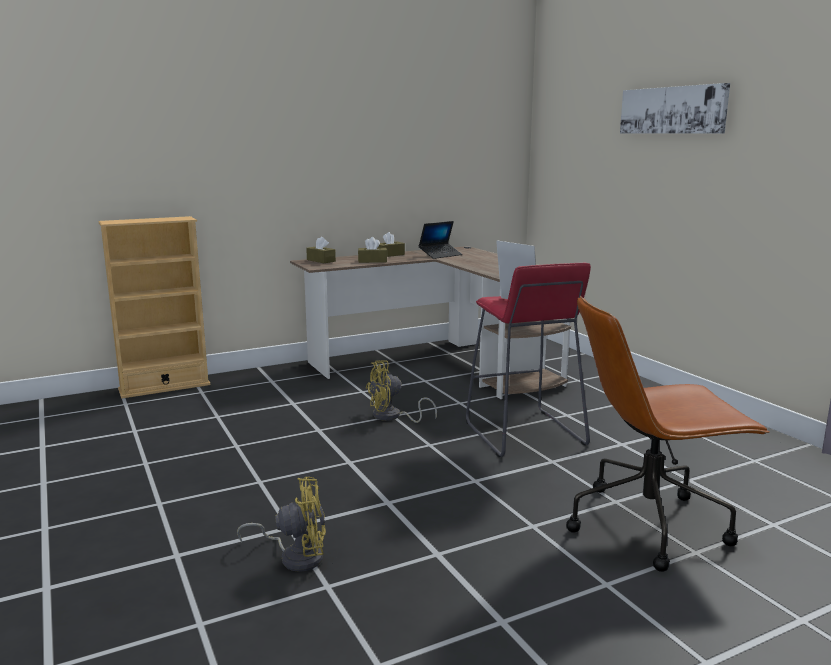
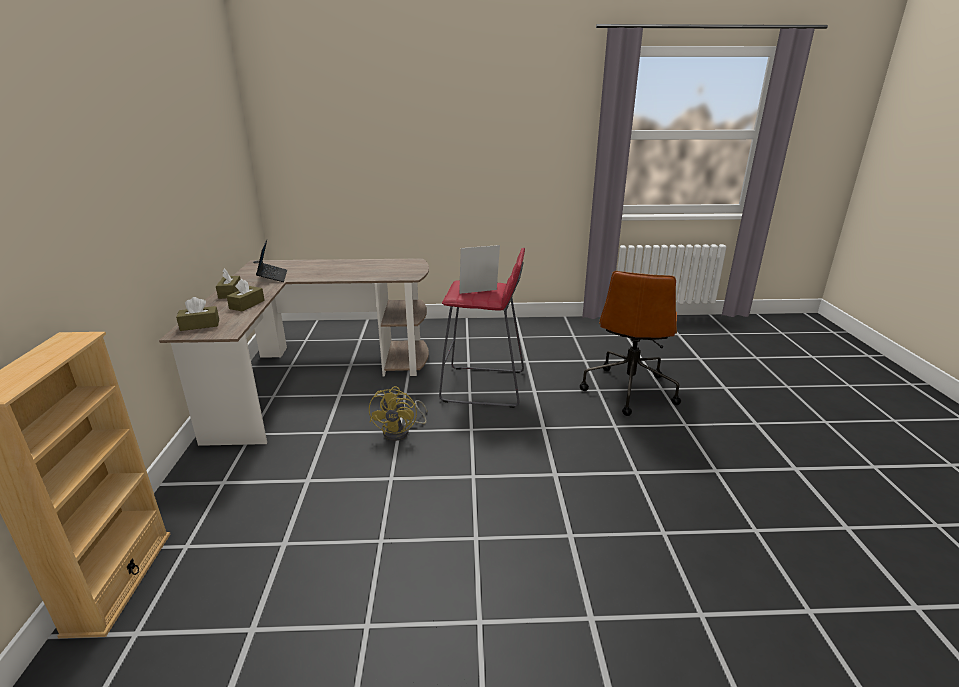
camera: 65 degrees left, 10 degrees up
(296, 556) = (618, 540): yellow fan -> none
(672, 110) = (431, 117): picture -> none

